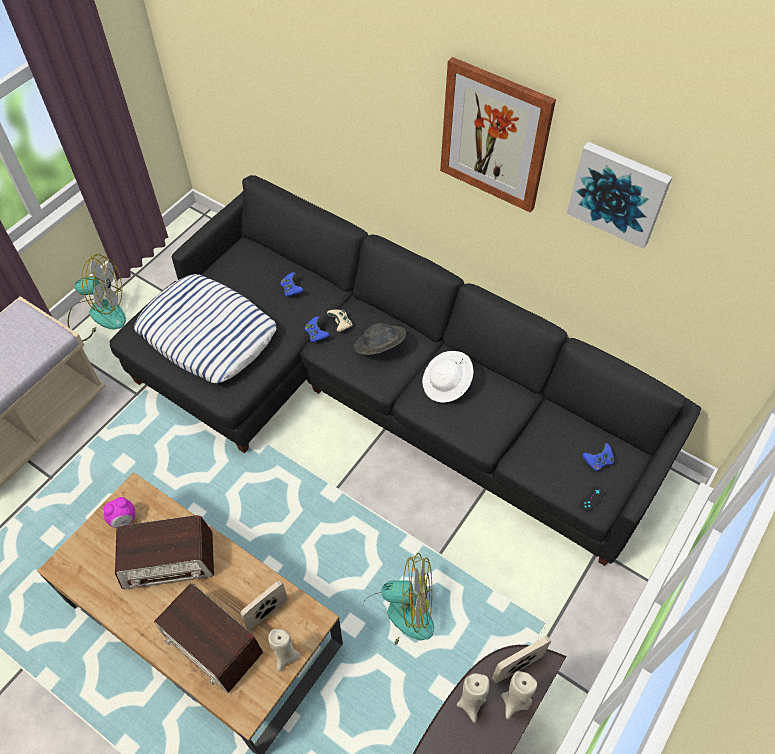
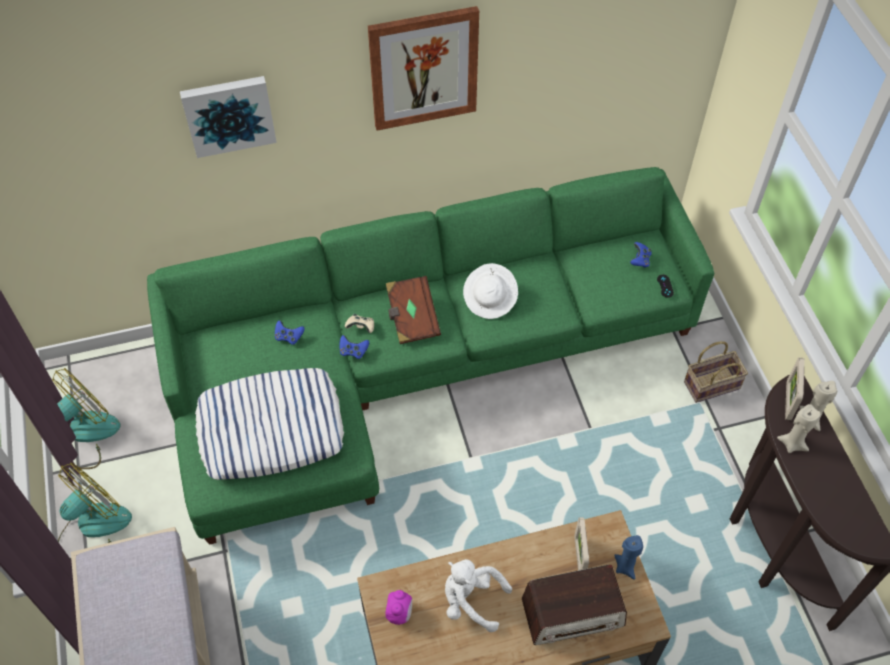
camera: 50 degrees left, 0 degrees up
(169, 561) = (471, 600): radio -> white plush toy
(286, 656) = (625, 566): beige candle -> blue candle
(378, 390) = (408, 364): black sofa -> green sofa
(379, 348) = (411, 318): grey hat -> brown book
(398, 615) = (617, 492): fan -> fan (84, 434)
(575, 621) = (712, 384): none -> basket
(618, 193) = (548, 47): picture -> picture (229, 114)

